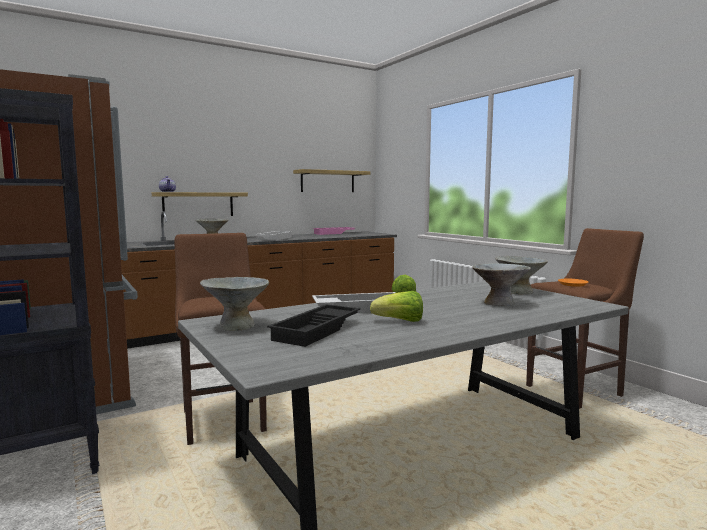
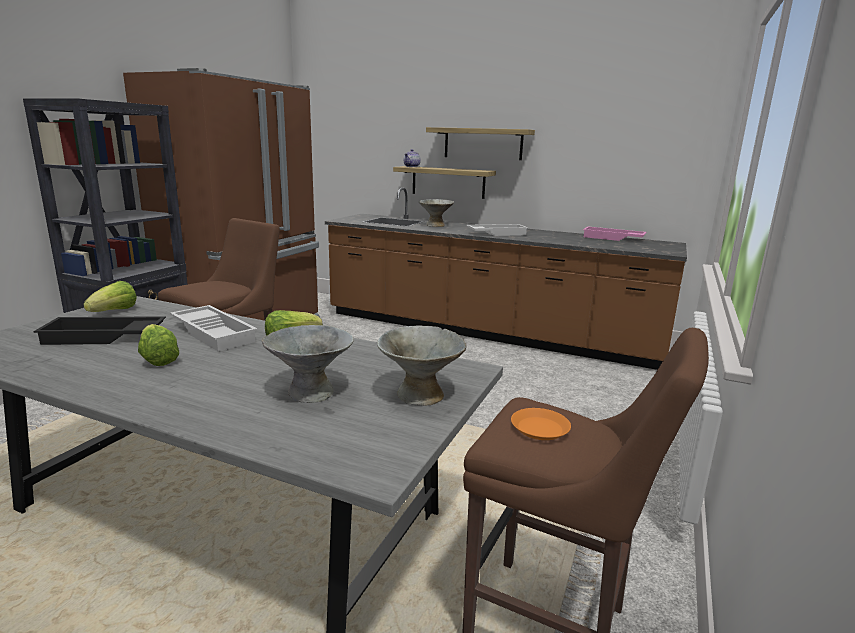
camera: 55 degrees right, 10 degrees up
(236, 326) = (114, 312): grey bowl -> lettuce
(328, 181) = (626, 160): shelf -> shelf (483, 144)

